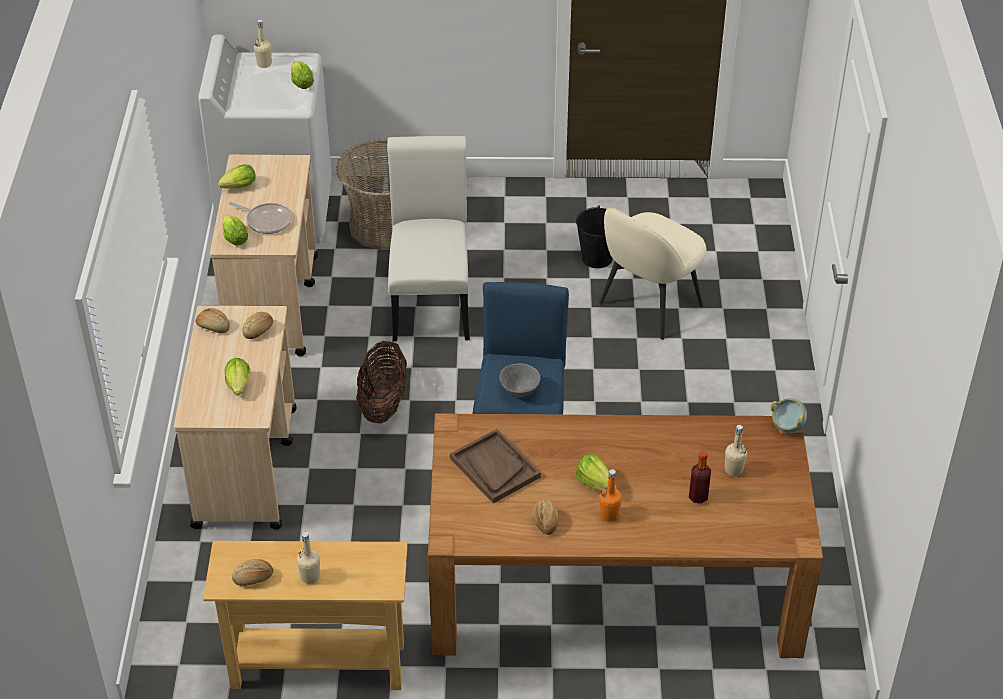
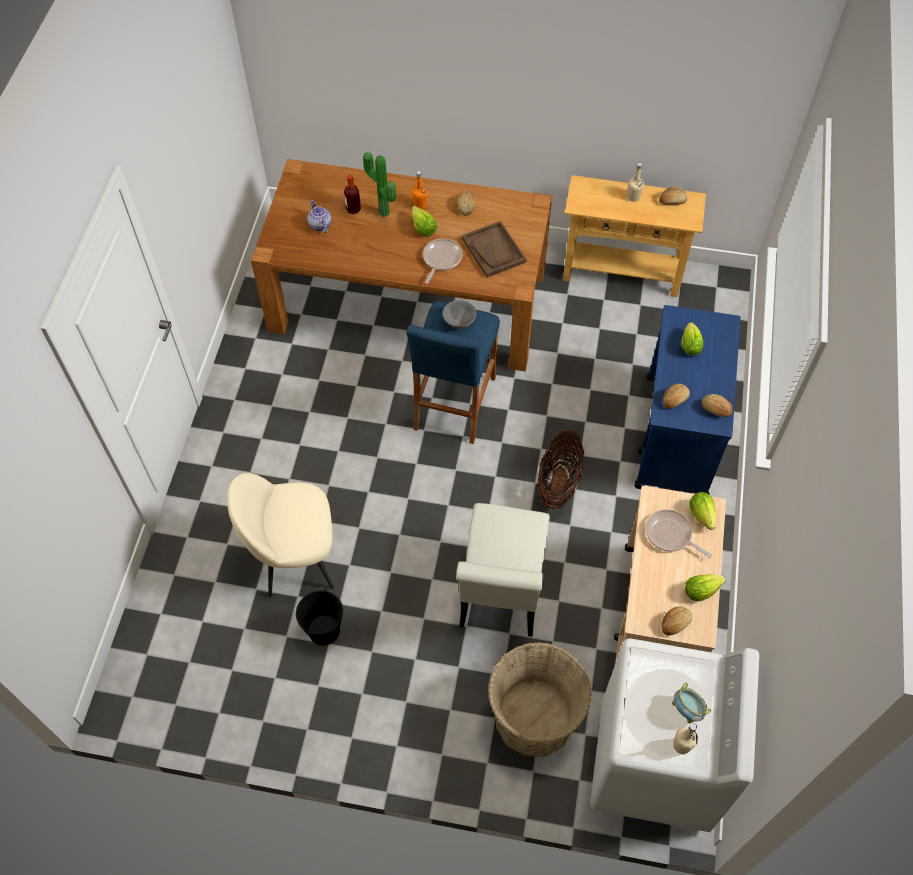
camera: 170 degrees left, 15 degrees up
(246, 466) = (675, 437): beige cart -> blue cart
(265, 164) = (674, 623): none -> bread
(301, 82) = (636, 699): lettuce -> none
(560, 448) = (441, 259): none -> frying pan
(648, 306) = (295, 557): beige chair -> beige chair turned 150 degrees counterclockwise
(656, 496) = (382, 214): none -> potted plant
(733, 470) = (320, 225): beige bottle -> teapot
(786, 427) = (265, 252): bowl -> bowl (687, 709)

